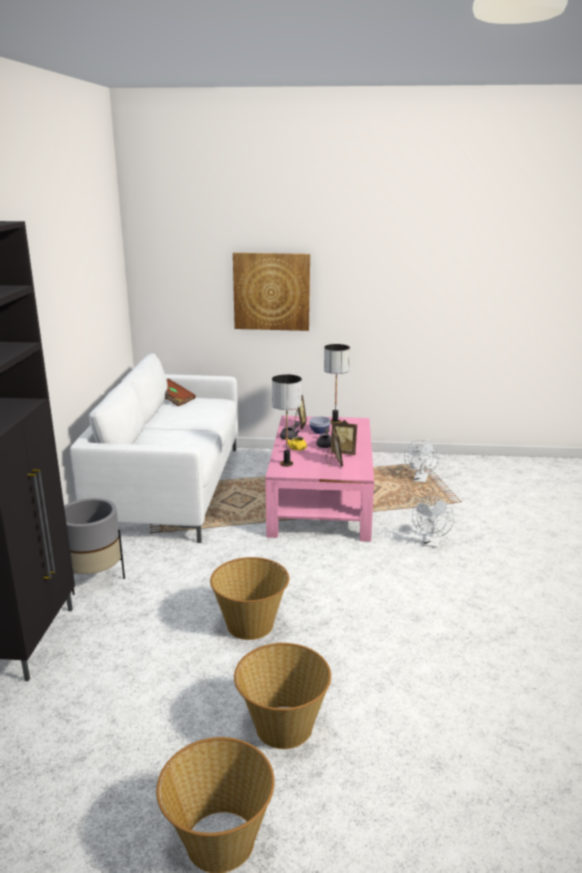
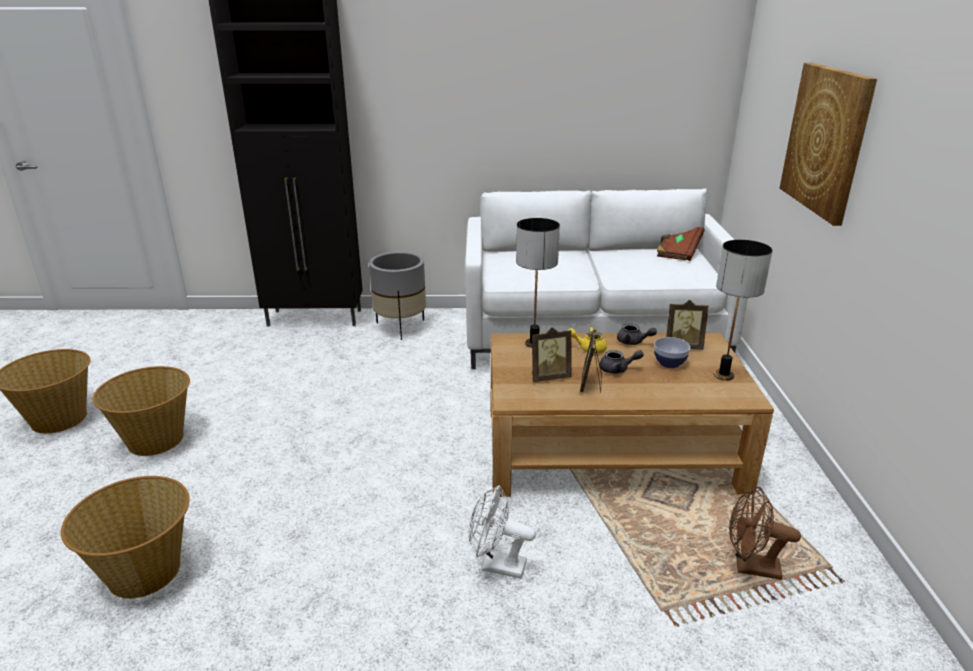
camera: 85 degrees right, 5 degrees up
(251, 624) = (312, 412): basket -> basket (145, 573)
(321, 499) = (611, 448): pink coffee table -> brown coffee table
(420, 480) = (750, 567): white fan -> brown fan

